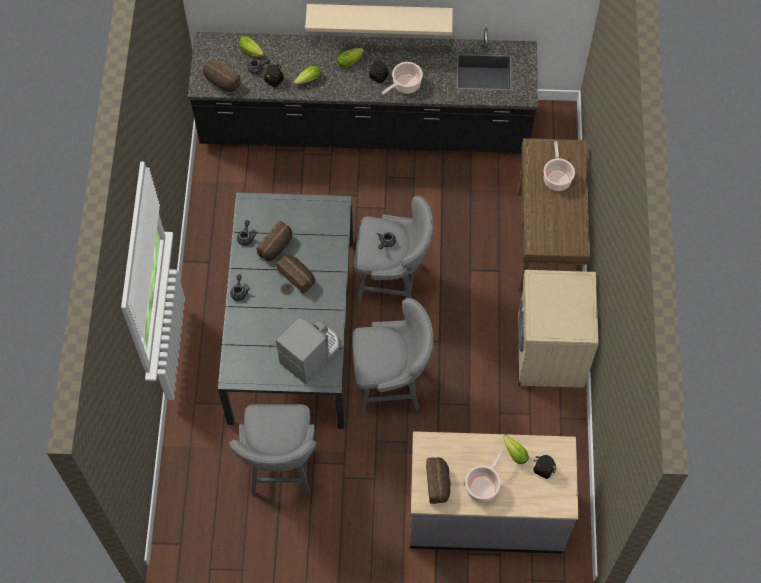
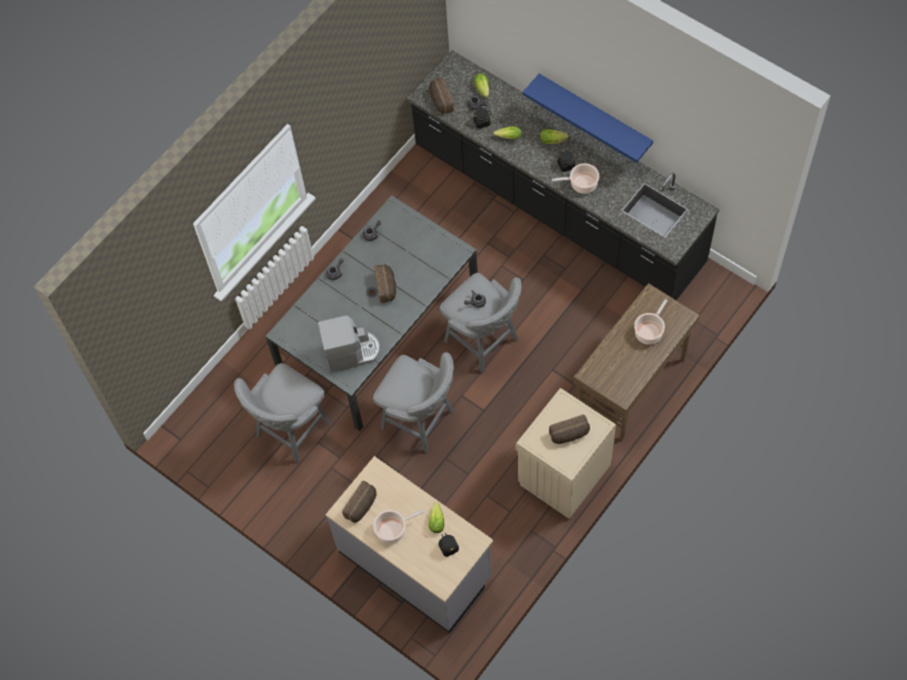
camera: 40 degrees right, 0 degrees up
(276, 247) = (389, 255): bread -> bread (569, 435)
(379, 15) = (594, 114): beige shelf -> blue shelf

